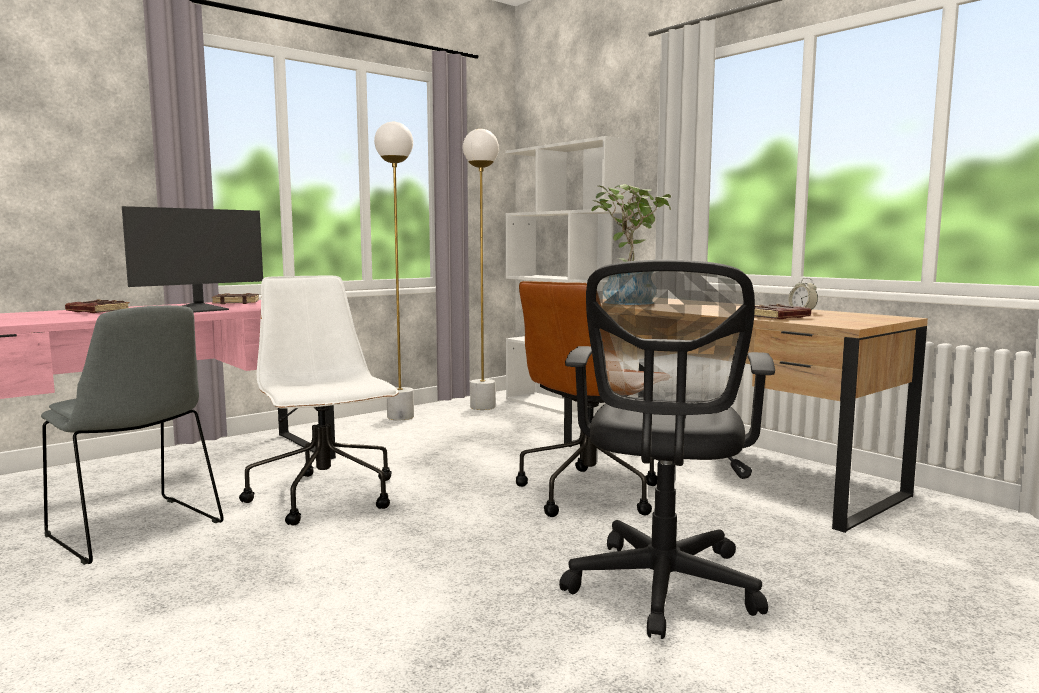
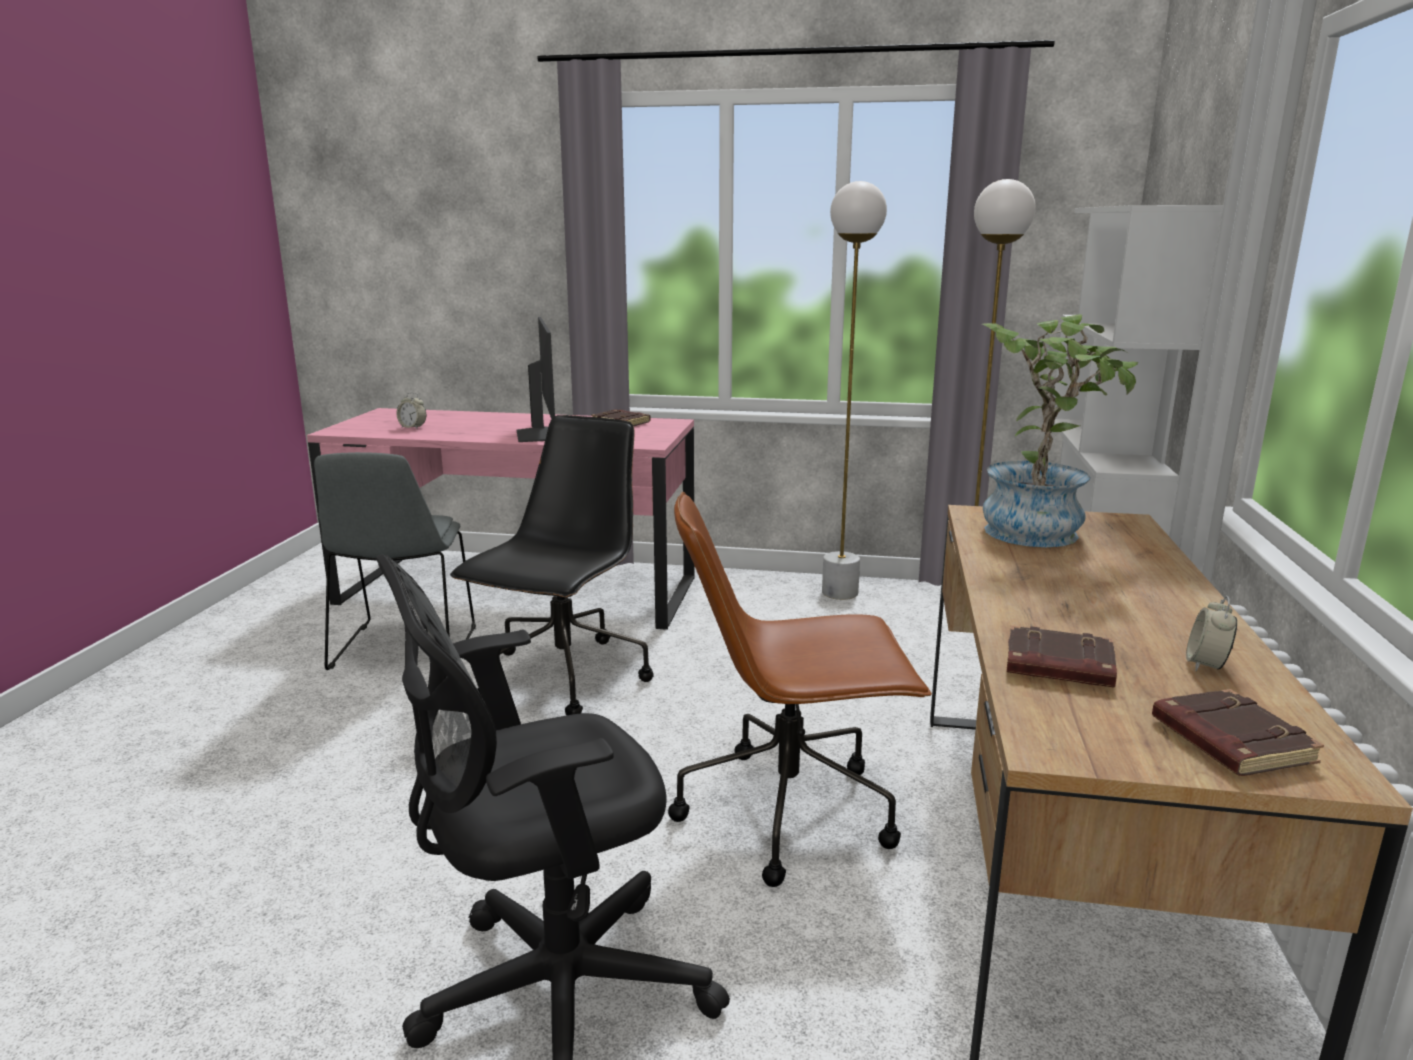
camera: 50 degrees right, 10 degrees up
(42, 318) = (412, 427): none -> alarm clock
(97, 311) = (481, 420): brown book -> brown book (1228, 741)
(198, 310) = (540, 435): monitor -> monitor turned 105 degrees counterclockwise
(325, 497) = (563, 678): white office chair -> black office chair

